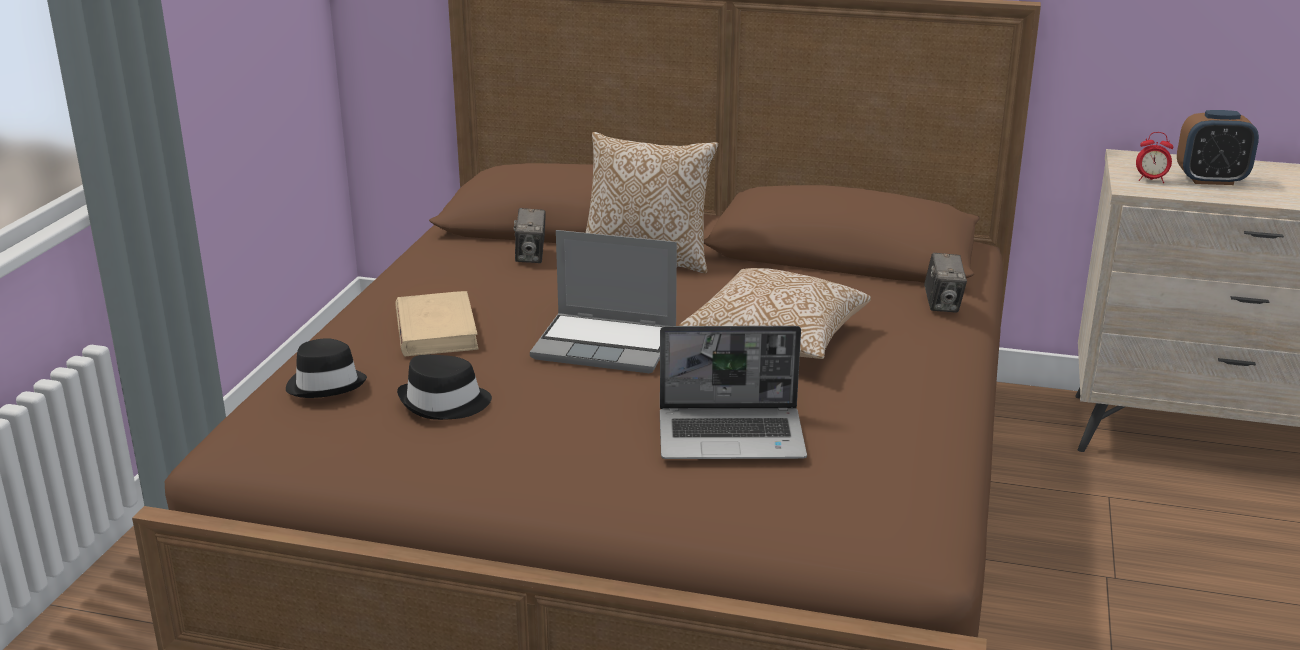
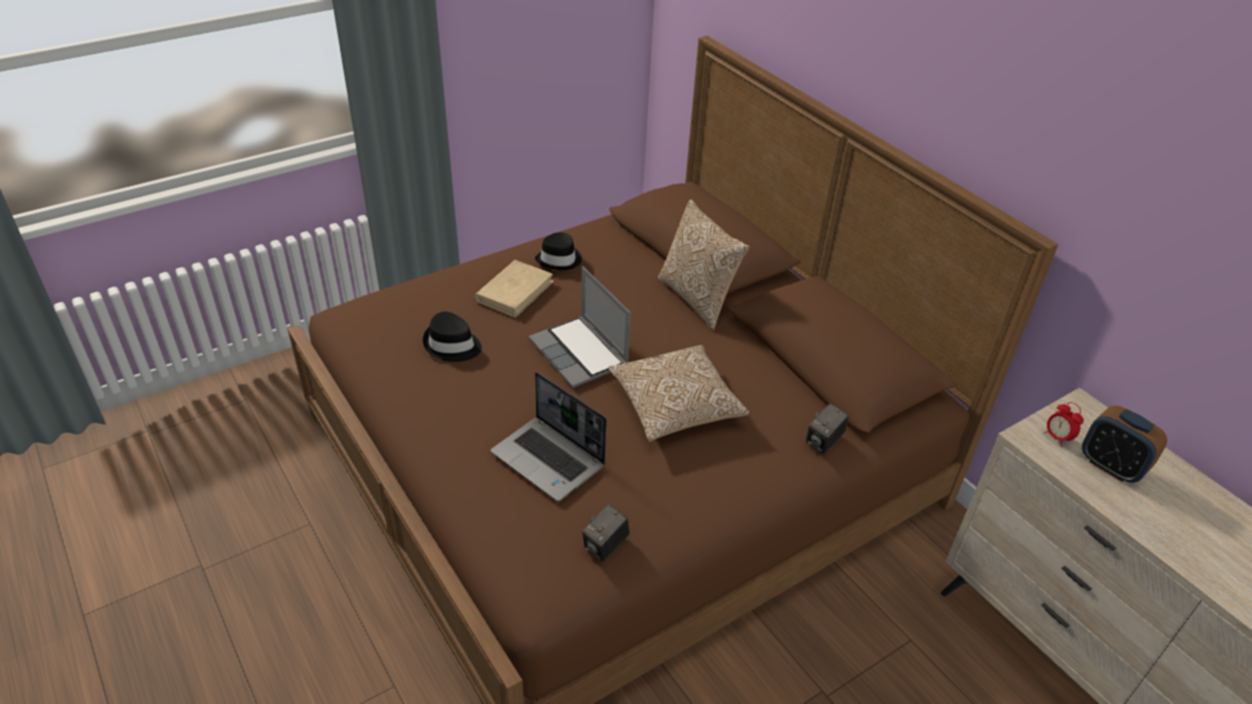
camera: 40 degrees right, 15 degrees up
(326, 384) = (421, 299): black hat -> black hat (559, 259)
(531, 256) = (634, 263): camera -> camera (605, 546)

